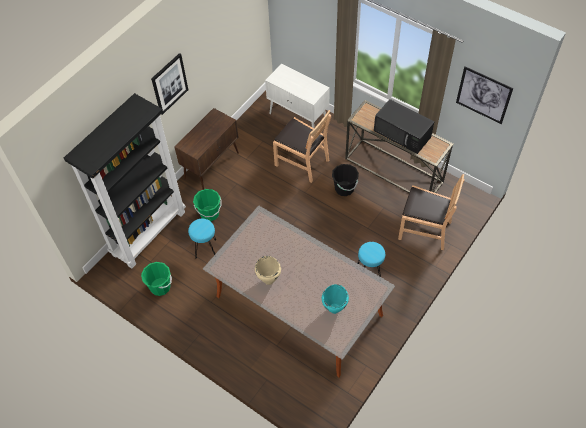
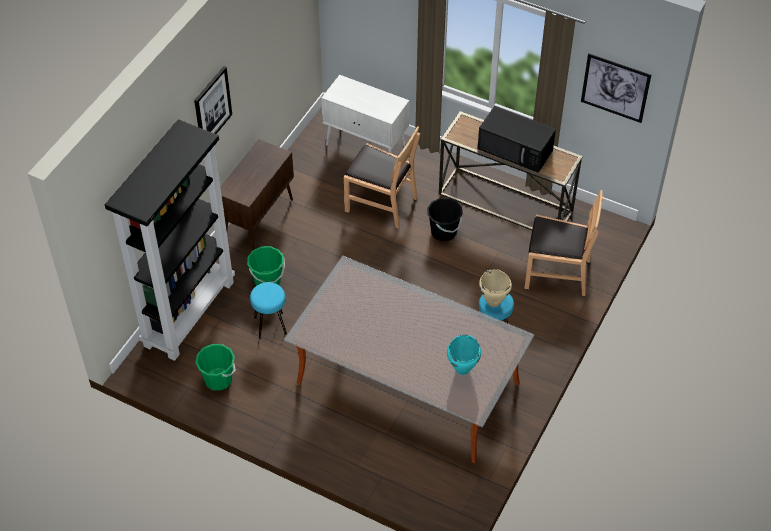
camera: 10 degrees left, 5 degrees down
(268, 280) = (372, 344): beige cooking pot -> beige cooking pot (493, 302)

